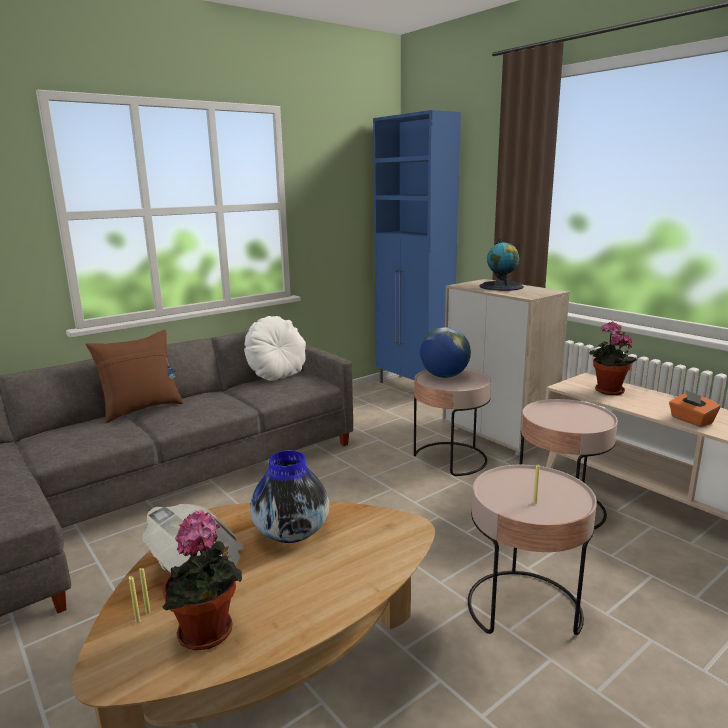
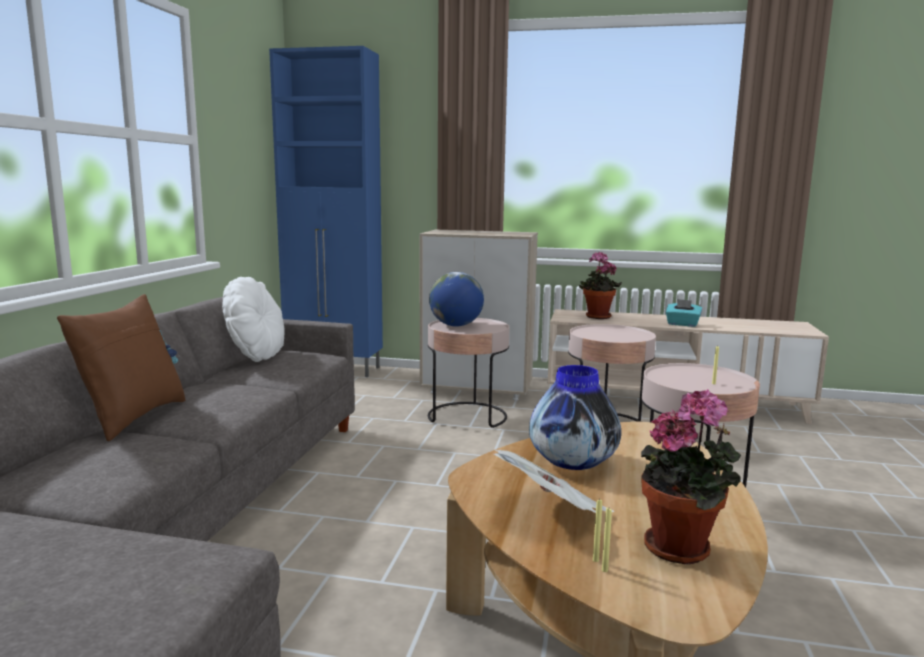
camera: 40 degrees left, 5 degrees down
(501, 286) = (473, 232): globe -> none
(691, 420) = (682, 324): orange tissue box -> turquoise tissue box

